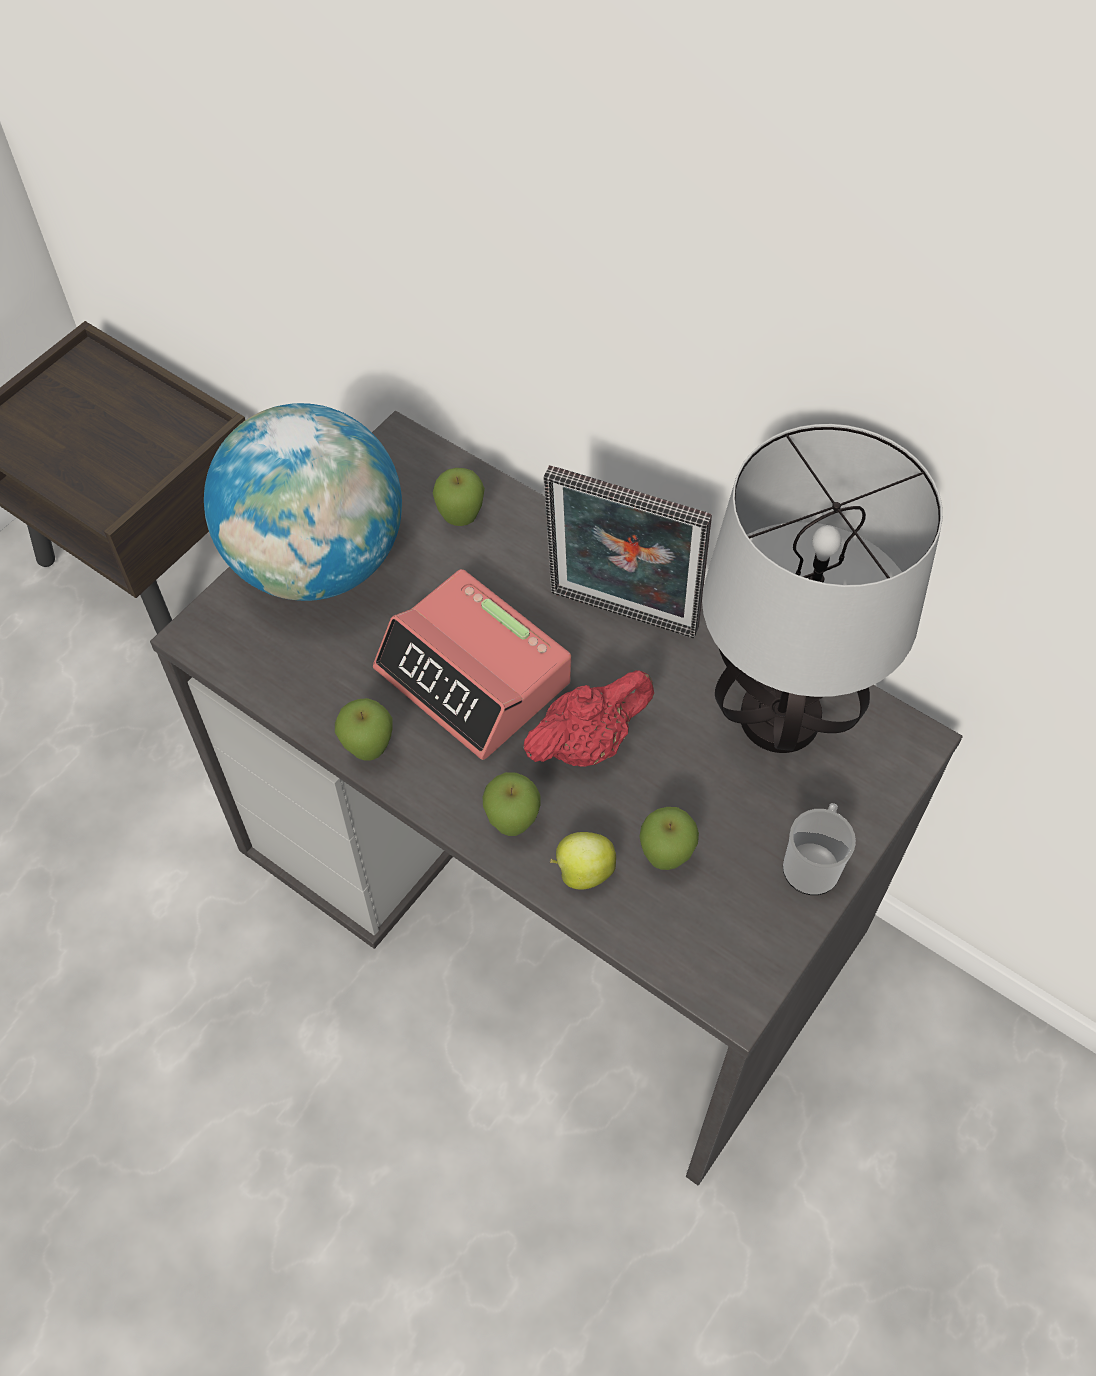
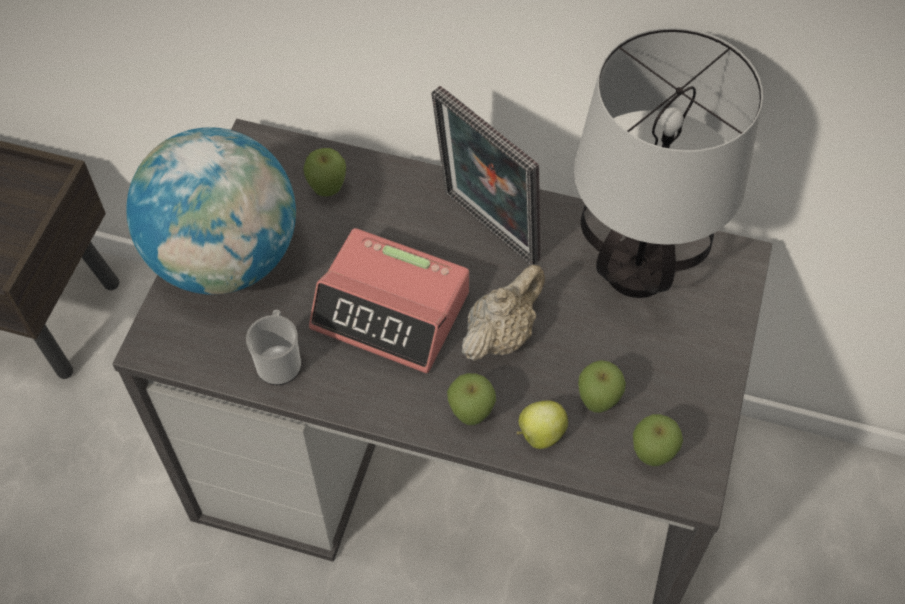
camera: 20 degrees left, 0 degrees up
(369, 751) = (333, 395): apple -> apple (651, 456)
(587, 743) = (501, 335): red teapot -> beige teapot
(620, 618) = (485, 231): picture frame -> picture frame turned 45 degrees clockwise
(813, 863) = (706, 371): mug -> mug (279, 361)

